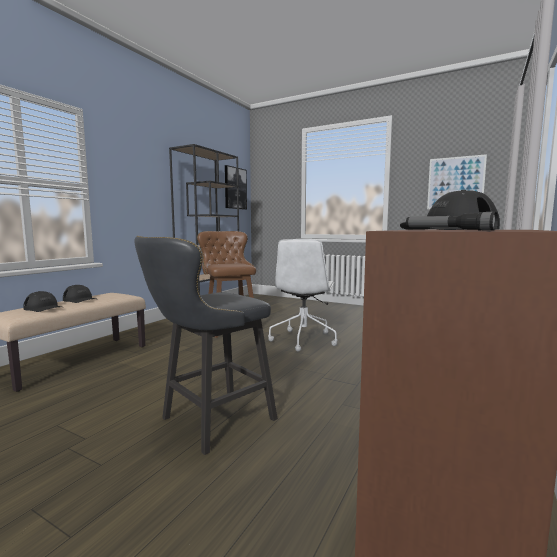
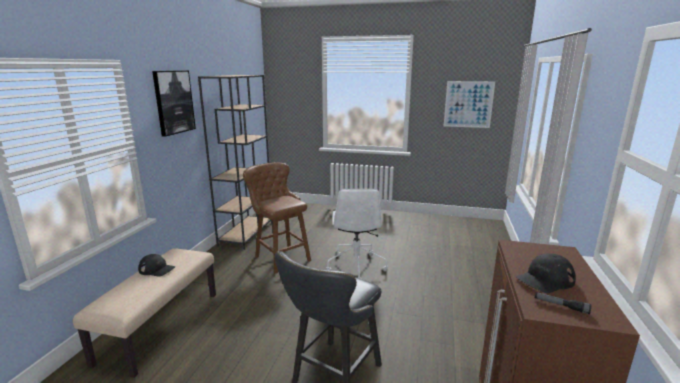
camera: 15 degrees left, 10 degrees up
(44, 308) = (135, 291): black cap -> none
(235, 188) = (253, 98): picture -> picture (173, 102)

